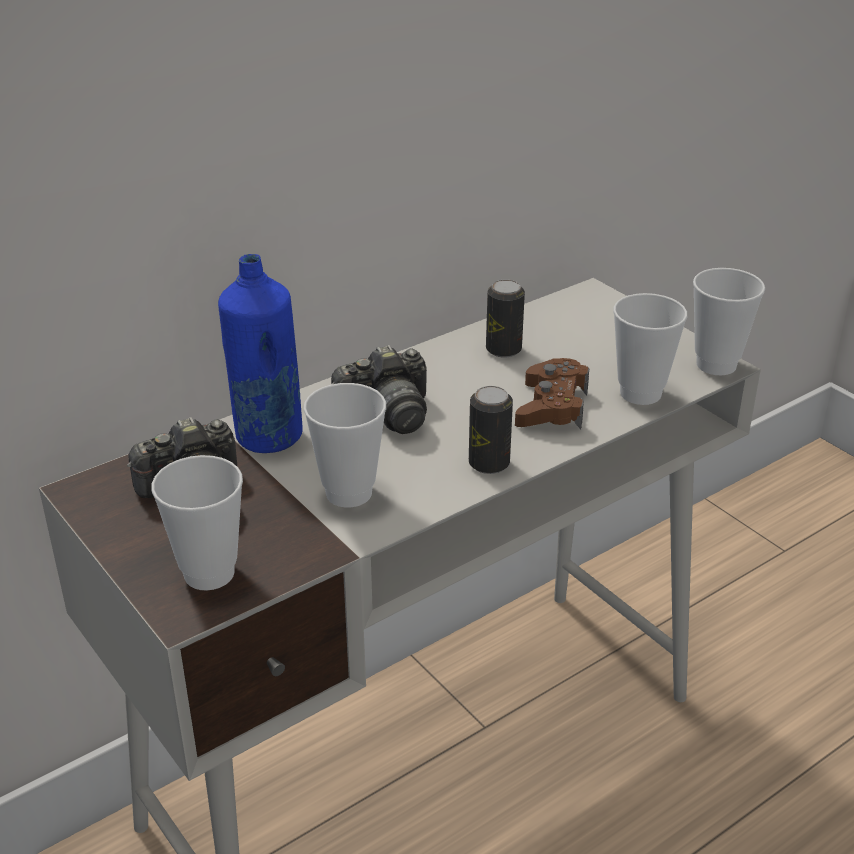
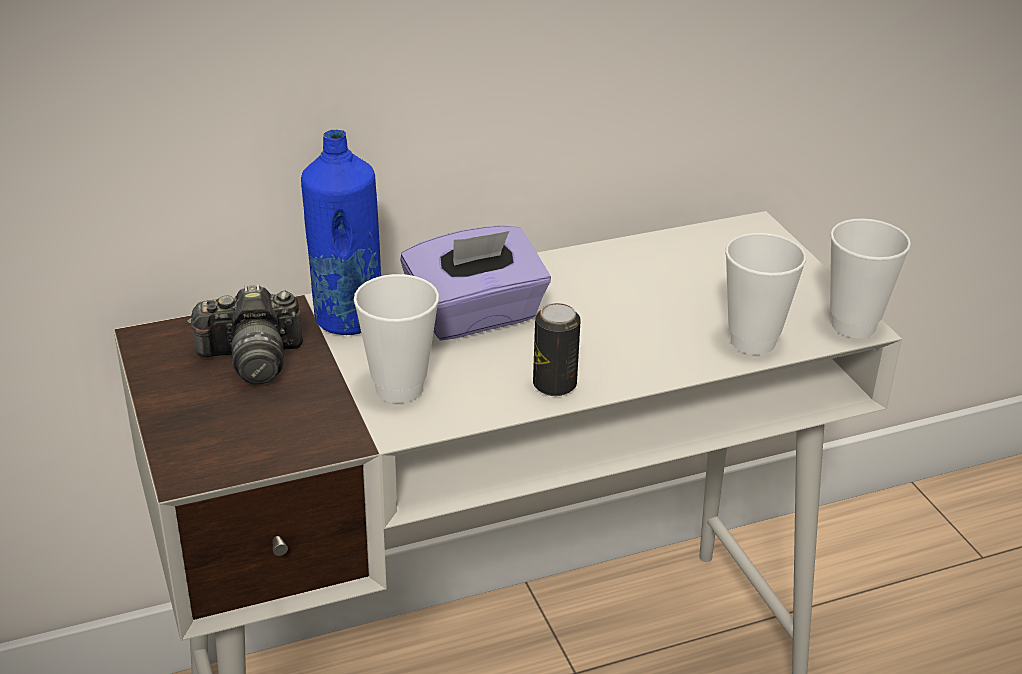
camera: 15 degrees right, 0 degrees up
(209, 573) = (229, 440): cup -> none
(387, 414) = (476, 316): camera -> purple tissue box
(503, 349) = (629, 271): can -> none
(552, 406) = (650, 339): brown game controller -> none

